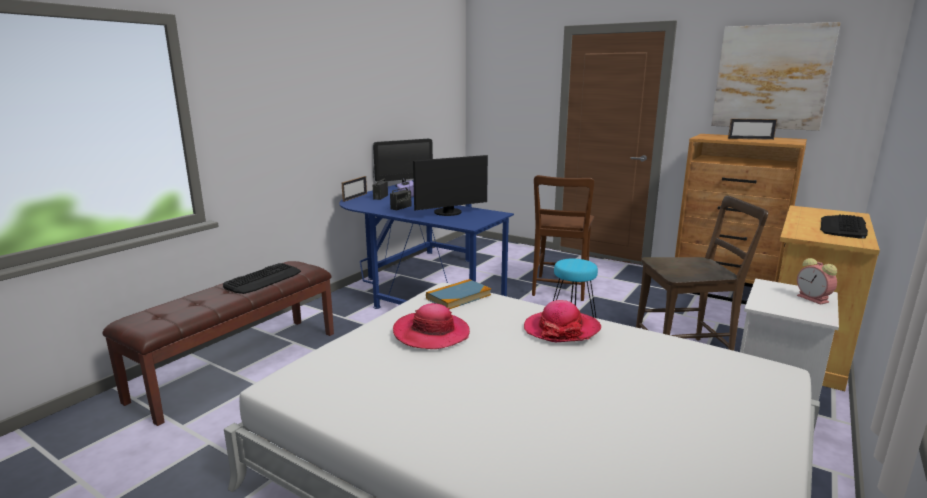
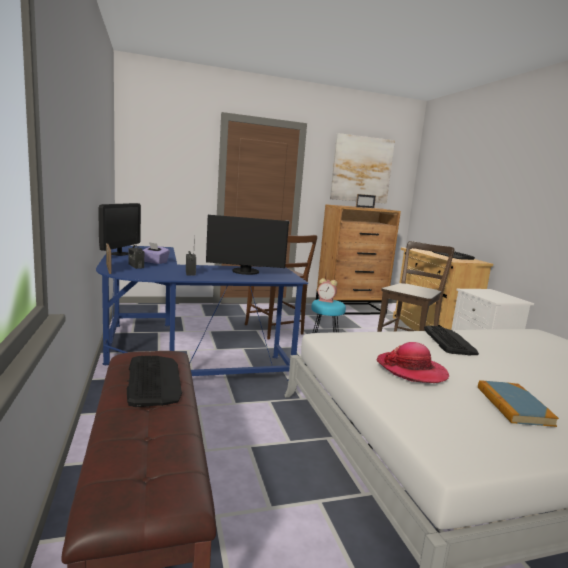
camera: 50 degrees left, 5 degrees down
(449, 213) = (245, 272): monitor -> monitor turned 75 degrees clockwise
(458, 297) = (349, 340): book -> book (513, 406)
(561, 329) = (449, 341): hat -> keyboard
(814, 299) = (496, 293): alarm clock -> alarm clock (326, 301)

